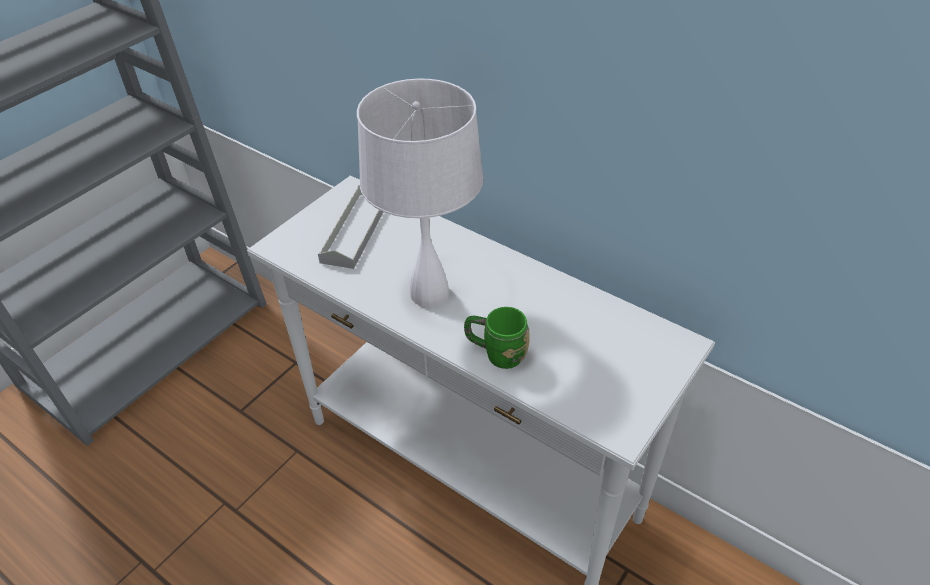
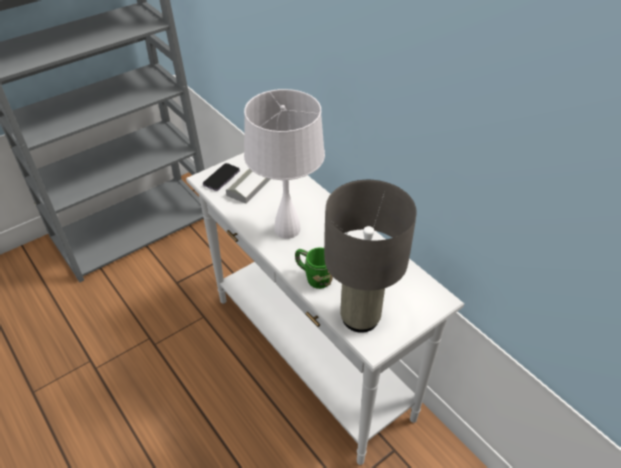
camera: 15 degrees right, 0 degrees up
(302, 239) = (221, 178): none -> phone
(584, 395) = (359, 316): none -> grey table lamp

